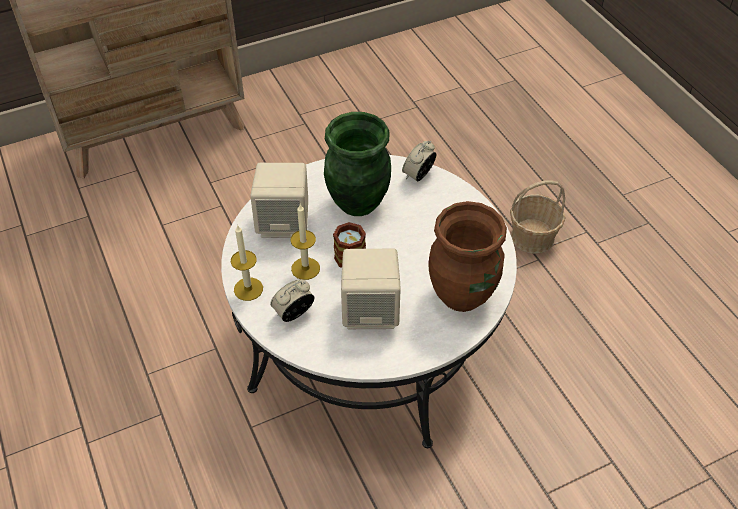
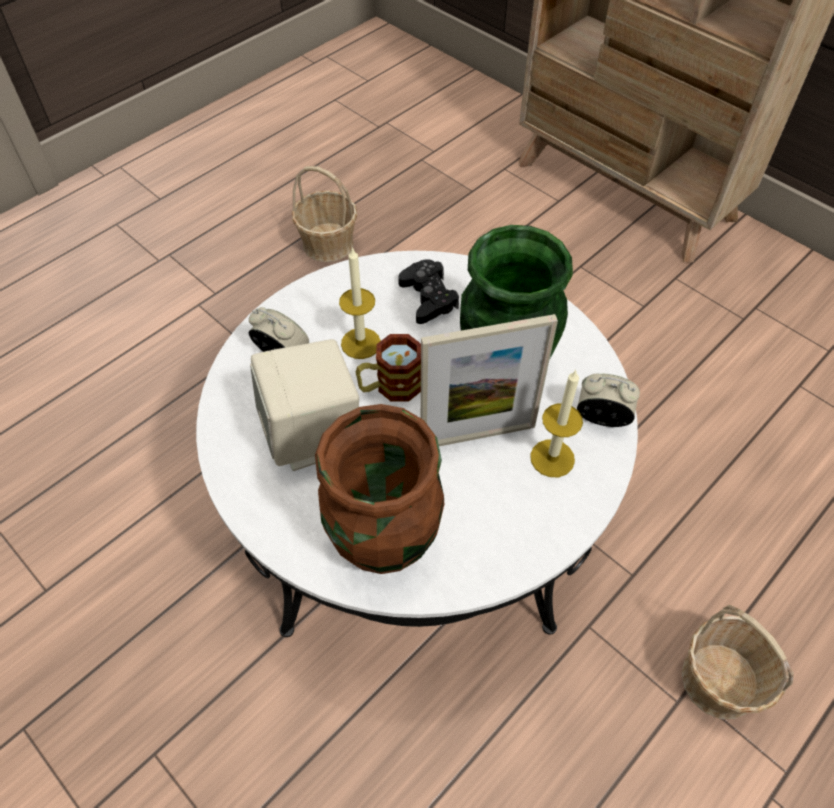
camera: 70 degrees right, 5 degrees up
(79, 328) = (328, 243): none -> basket
(248, 289) = (305, 299): candle -> candle (552, 458)
(284, 223) = (428, 297): beige speaker -> black game controller
(406, 232) = (478, 435): none -> picture frame

